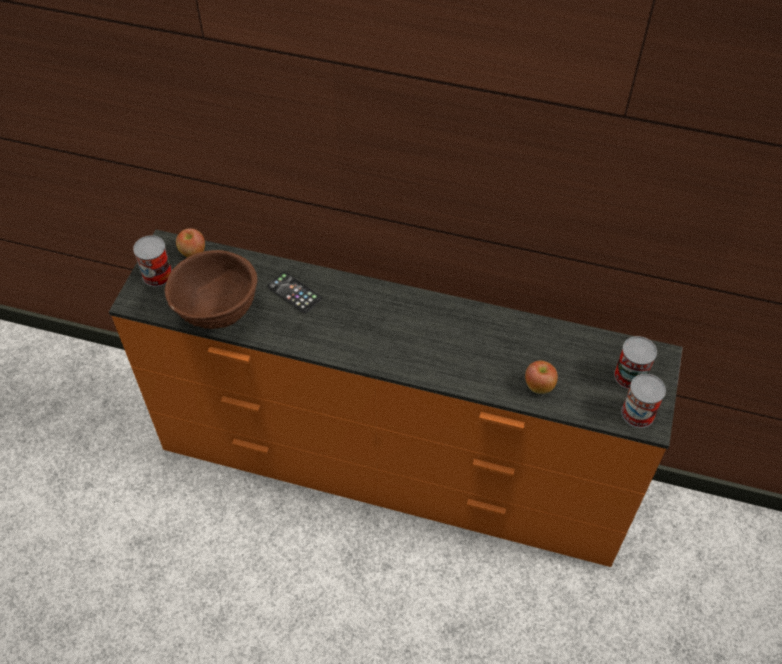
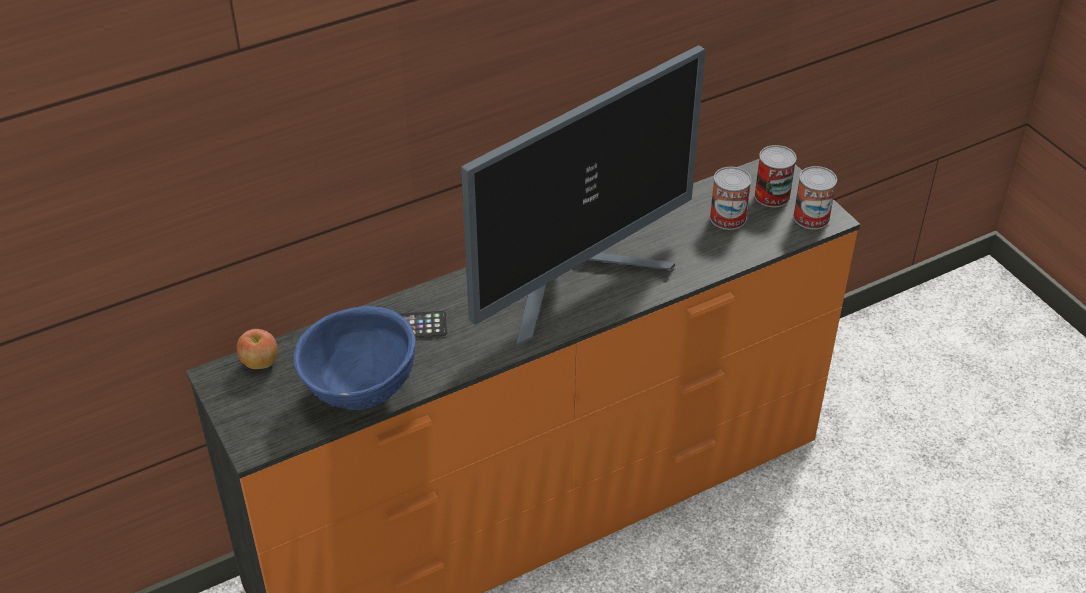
camera: 45 degrees left, 10 degrees down
(157, 274) = (247, 406): can -> can (727, 217)
(218, 314) = (360, 394): brown bowl -> blue bowl
(423, 338) = (577, 281): none -> monitor
(539, 386) = (716, 250): apple -> none

